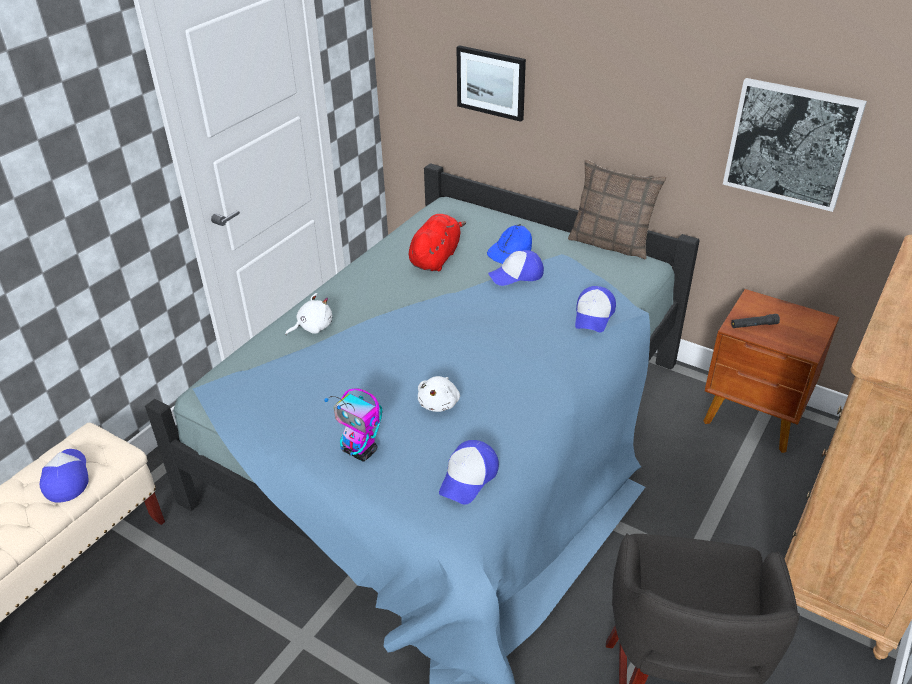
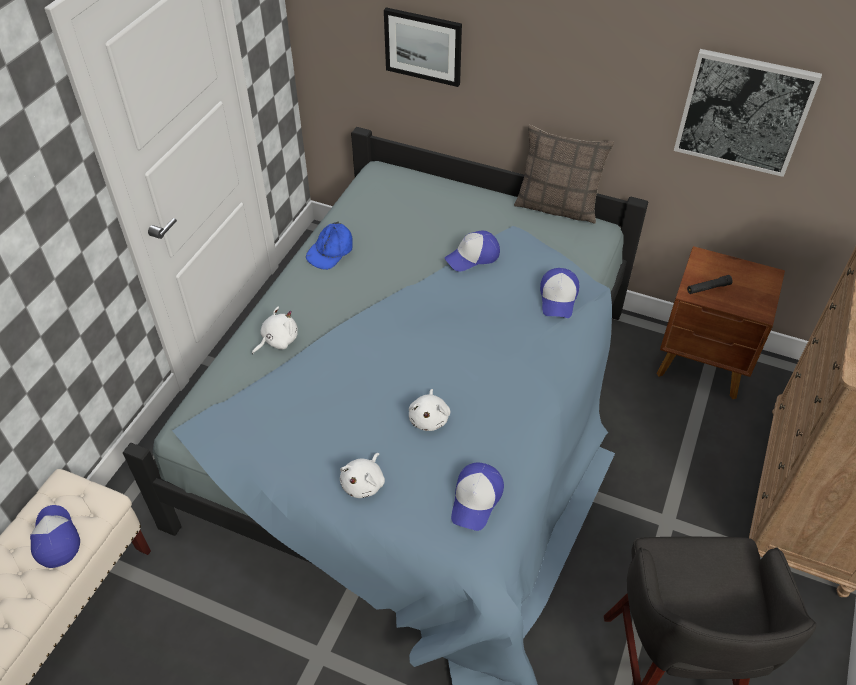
camera: 10 degrees left, 10 degrees up
(360, 451) = (364, 483): toy robot -> white plush toy
(436, 258) = (385, 242): red plush toy -> none
(510, 250) = (459, 225): blue cap -> blue cap (331, 251)

